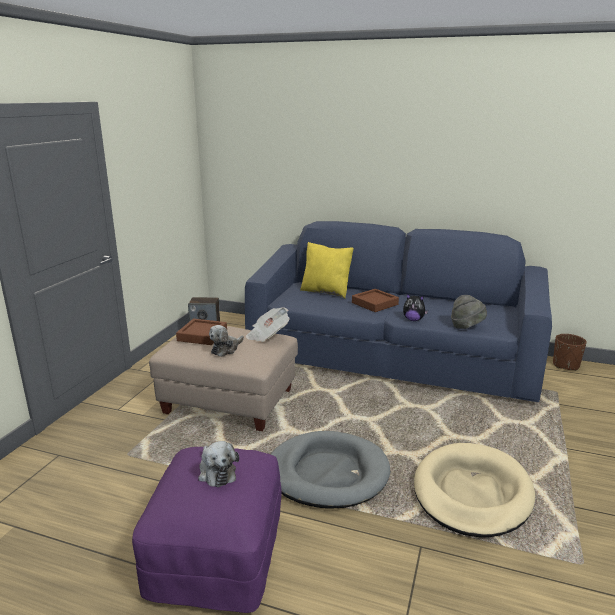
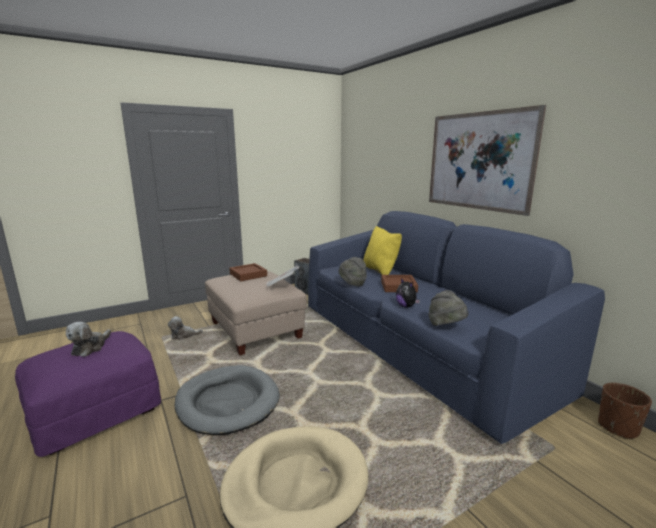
camera: 40 degrees right, 5 degrees down
(226, 349) = (242, 286): plush toy -> plush toy (183, 335)
(332, 312) = (352, 284): none -> grey hat
(421, 166) = (478, 161): none -> picture

